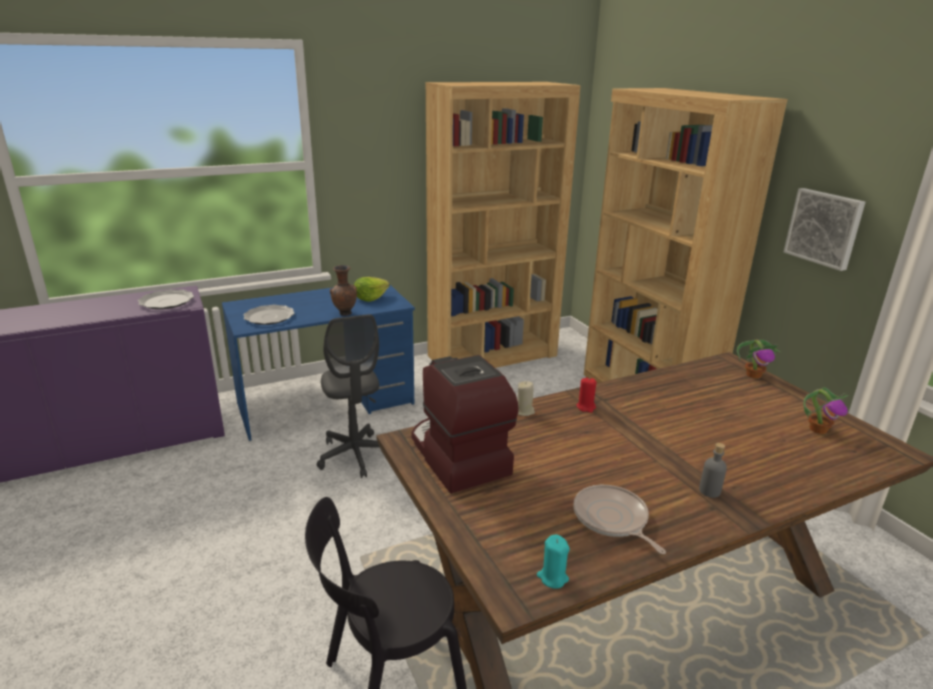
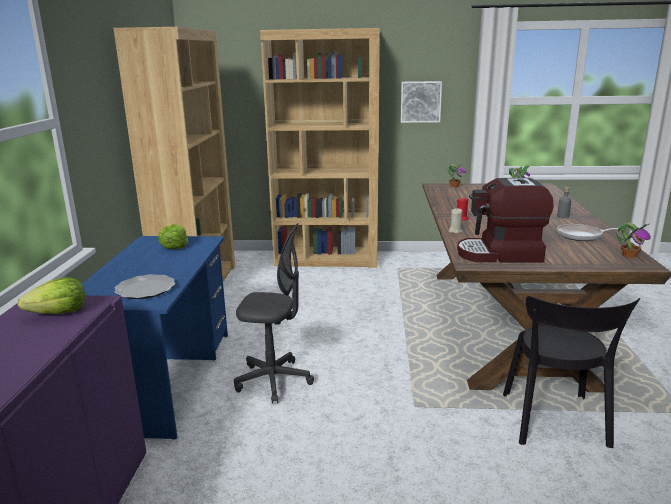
camera: 60 degrees left, 5 degrees down
(166, 302) = (59, 313): plate -> lettuce
(344, 314) = (195, 259): brown vase -> none
(552, 577) = (629, 255): turquoise candle -> potted plant

